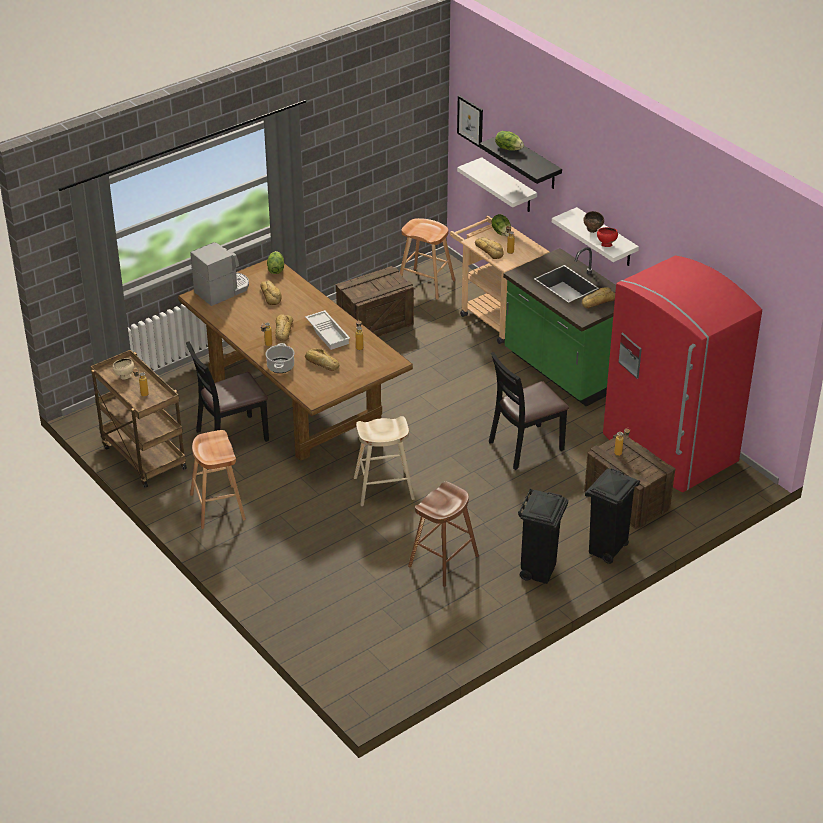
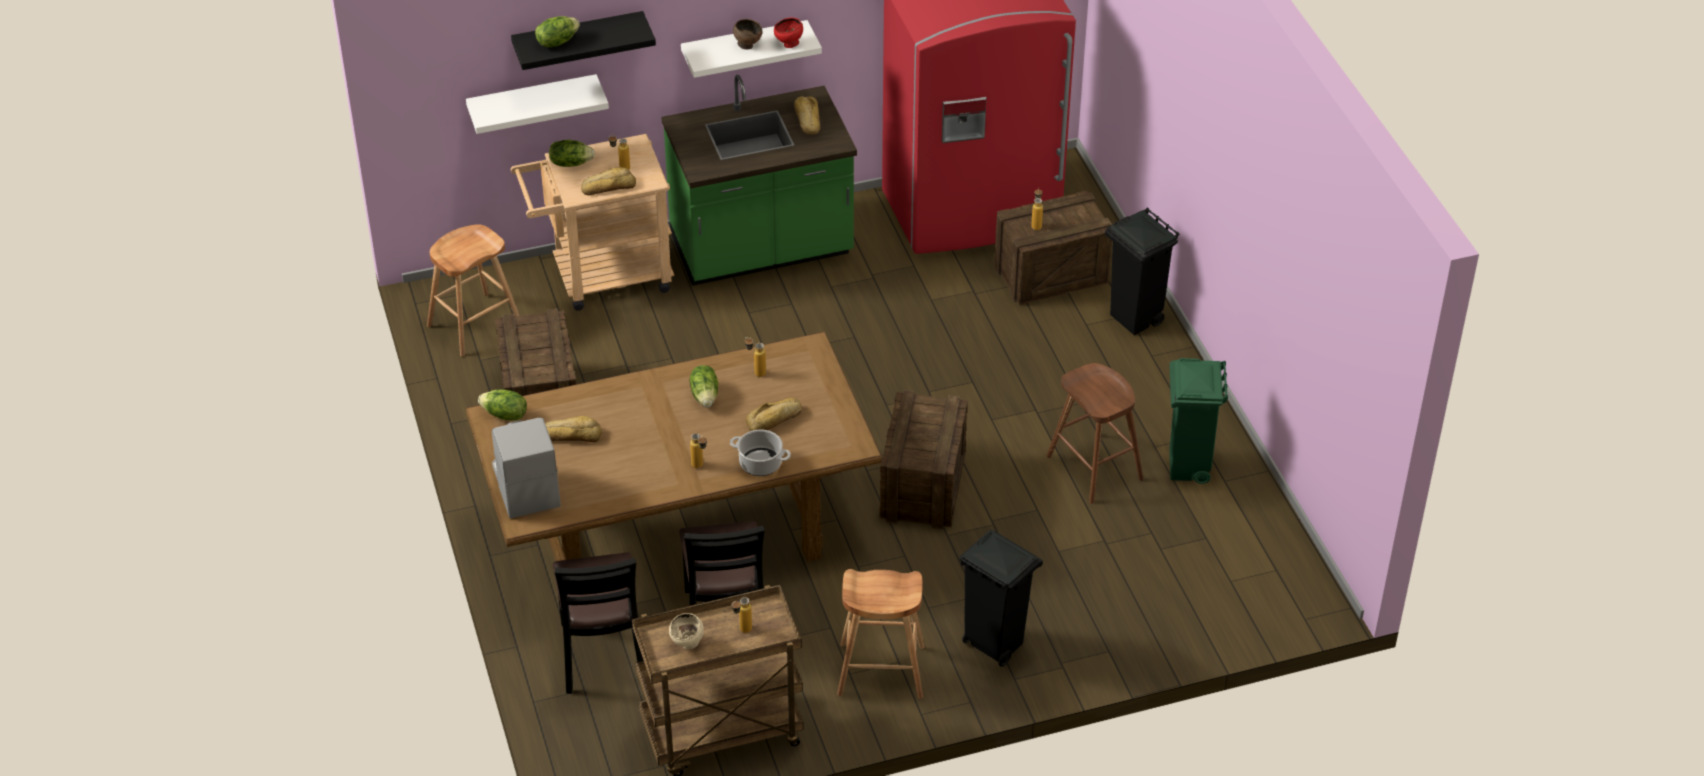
camera: 70 degrees left, 5 degrees up
(283, 331) = (672, 442): bread -> none
(328, 333) = (705, 396): white tray -> lettuce
(384, 488) = (923, 487): beige stool -> crate
(468, 606) = (1188, 468): none -> green trash can
(470, 121) = (430, 62): picture -> none
(525, 446) = (903, 331): black chair -> black chair (602, 654)
(538, 571) = (1148, 387): black trash can -> black trash can (993, 644)

